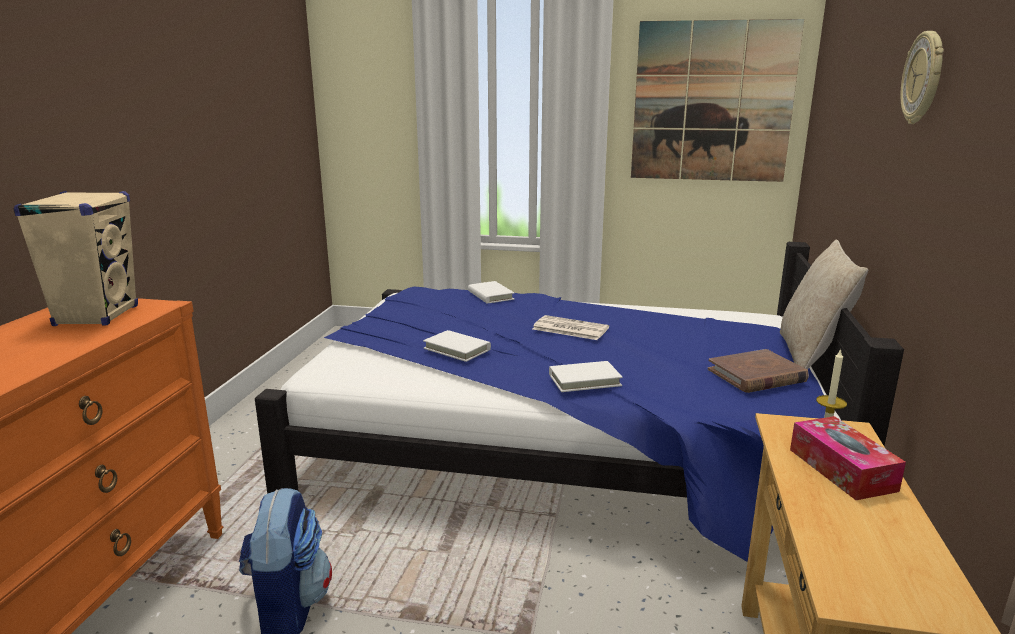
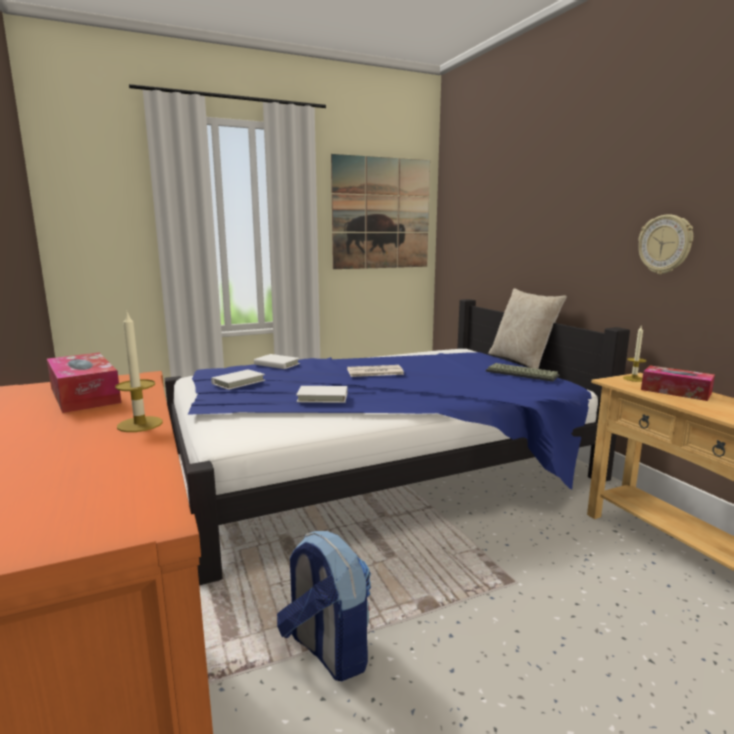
camera: 35 degrees left, 5 degrees down
(59, 353) = (140, 424): none -> candle
(97, 316) = (84, 395): beige speaker -> tissue box
(584, 380) = (442, 395): white book -> white book (238, 382)
(756, 375) = (520, 374): brown book -> keyboard
(924, 78) = (593, 178): wall clock -> wall clock (665, 244)

